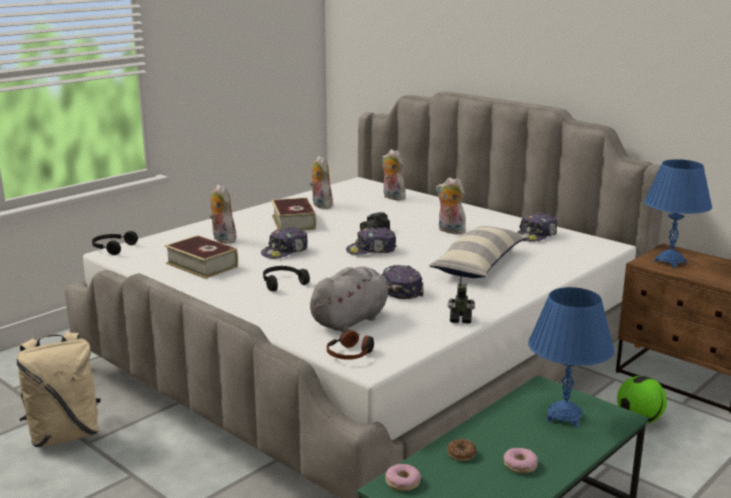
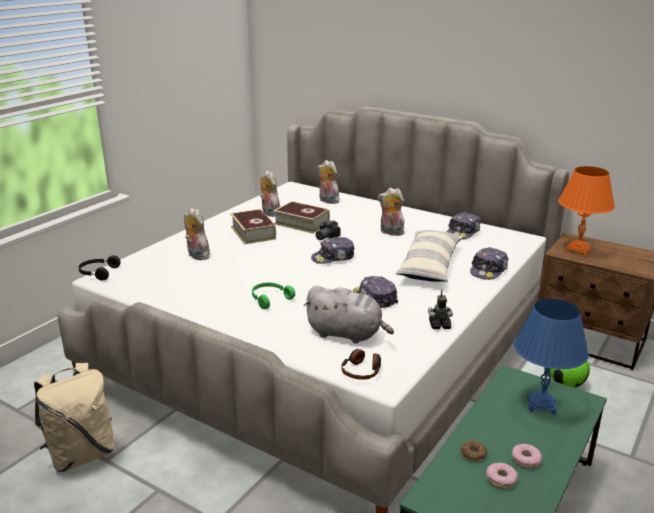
camera: 10 degrees left, 5 degrees up
(202, 265) = (189, 285): book -> book (301, 223)
(282, 283) = (269, 299): black headphones -> green headphones
(285, 251) = (258, 265): cap -> cap (488, 270)
(351, 320) = (347, 334): grey plush toy -> grey plush toy turned 75 degrees clockwise
(402, 482) = (435, 490): donut -> donut (501, 479)
(670, 262) = (578, 250): blue table lamp -> orange table lamp

